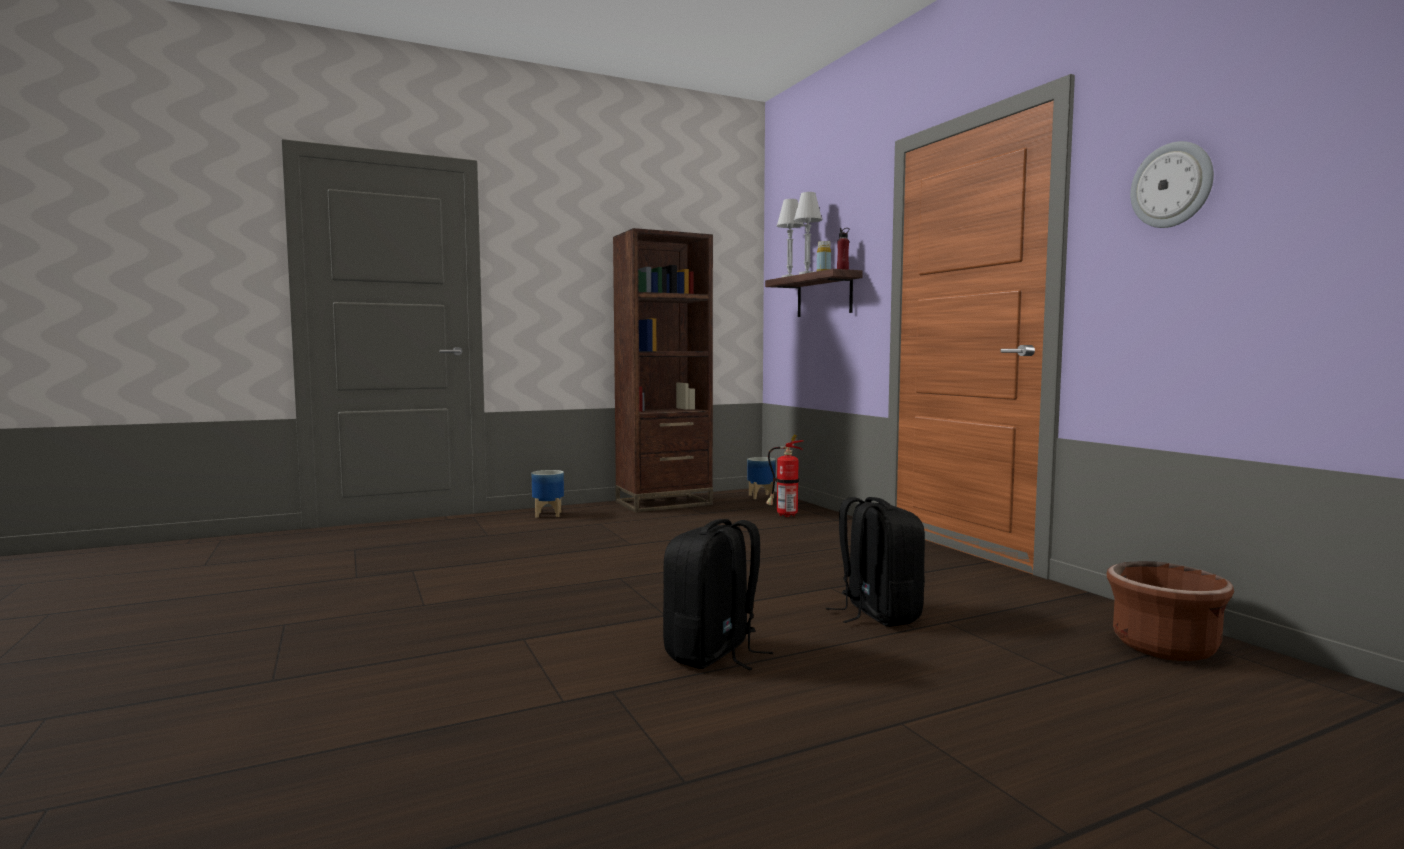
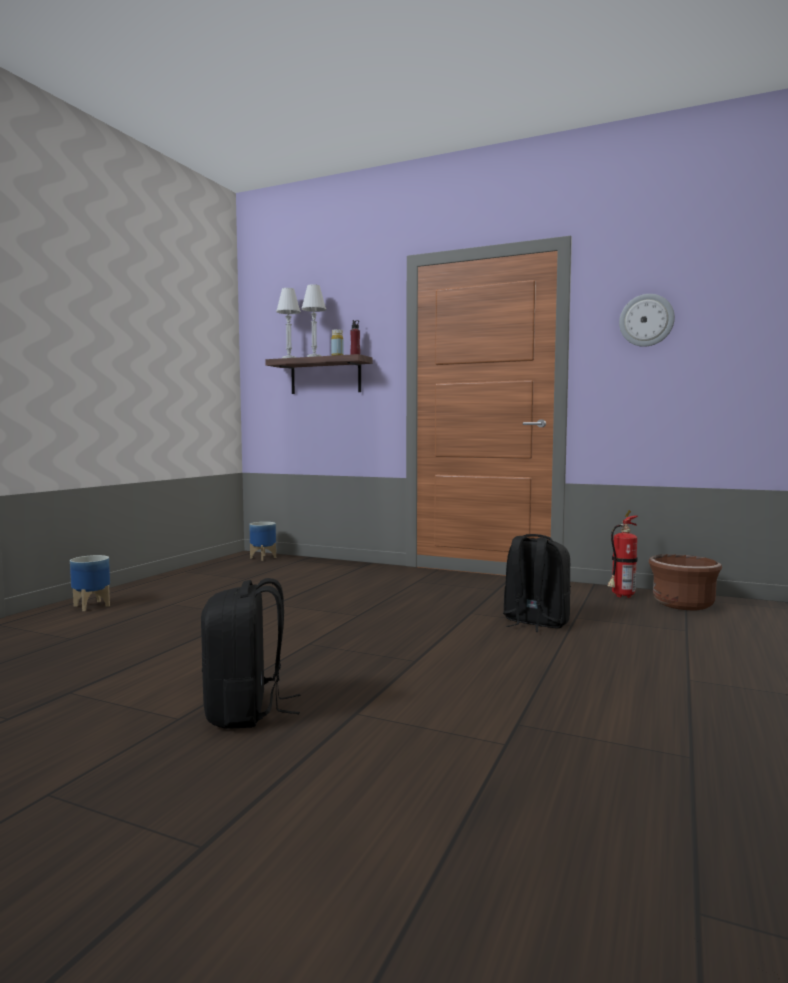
camera: 40 degrees left, 0 degrees up
(664, 503) = (189, 576): brown bookcase -> none
(713, 654) = (512, 676): black backpack -> black backpack (246, 712)
(784, 515) = (317, 569): fire extinguisher -> fire extinguisher (621, 596)

